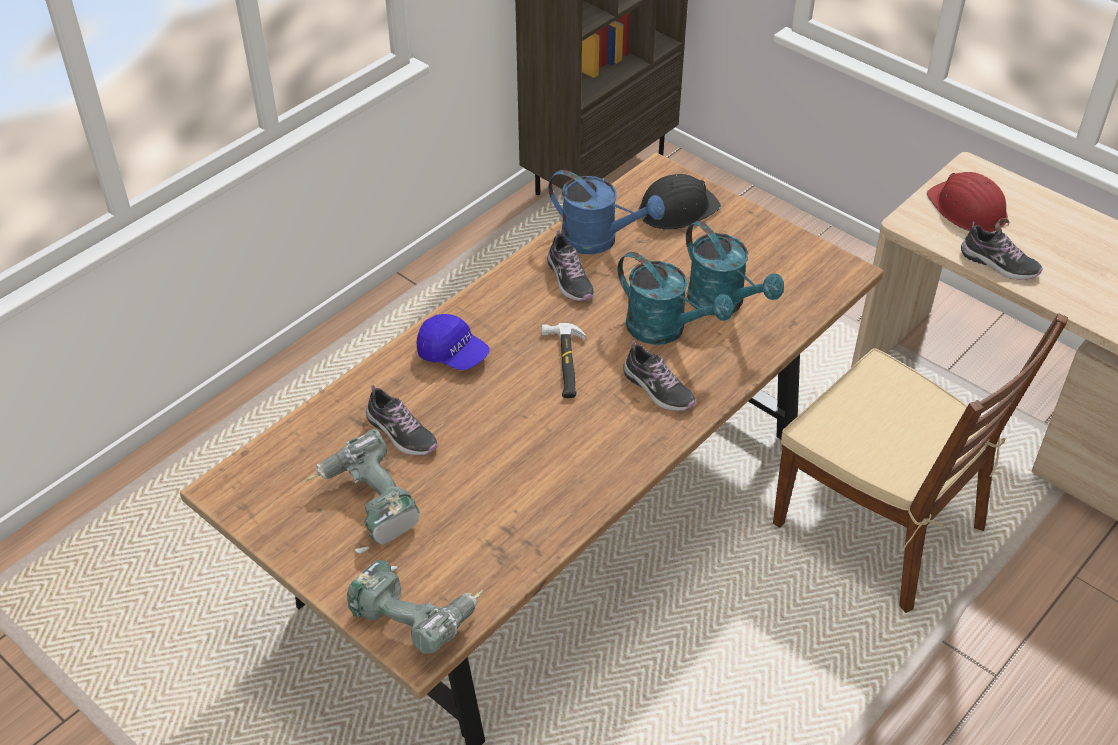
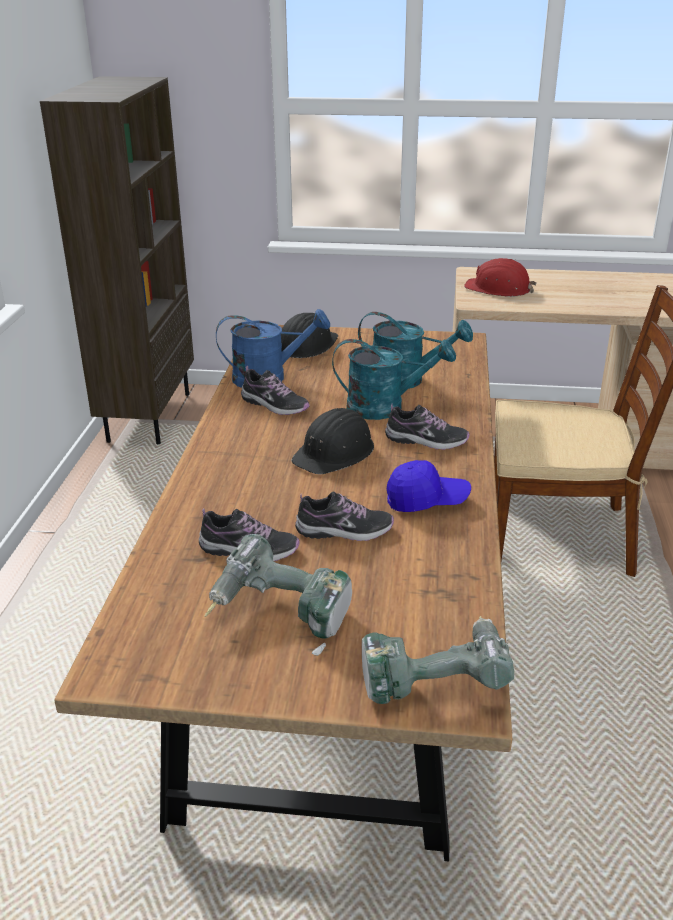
camera: 35 degrees left, 15 degrees down
(453, 354) = (232, 481): blue cap -> blue cap (427, 501)
(565, 363) = (335, 452): hammer -> black hard hat
(999, 264) = (553, 305): shoe -> shoe (344, 531)

